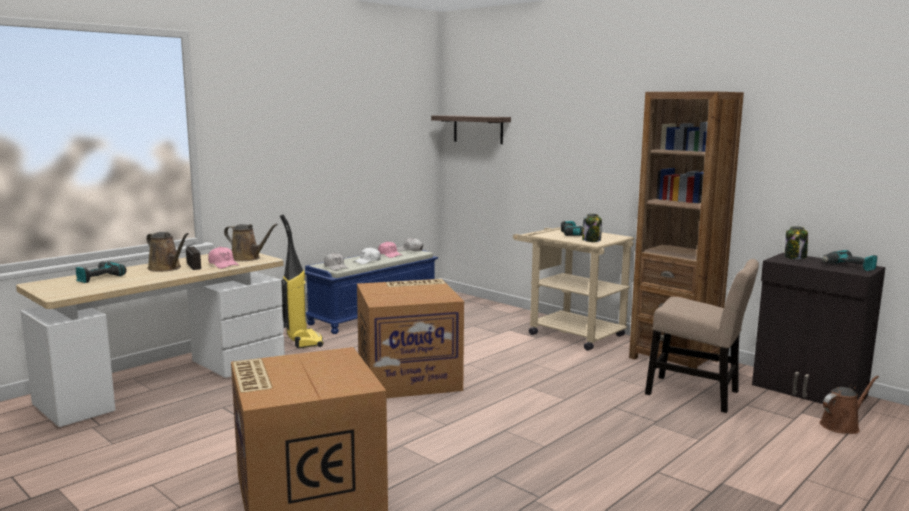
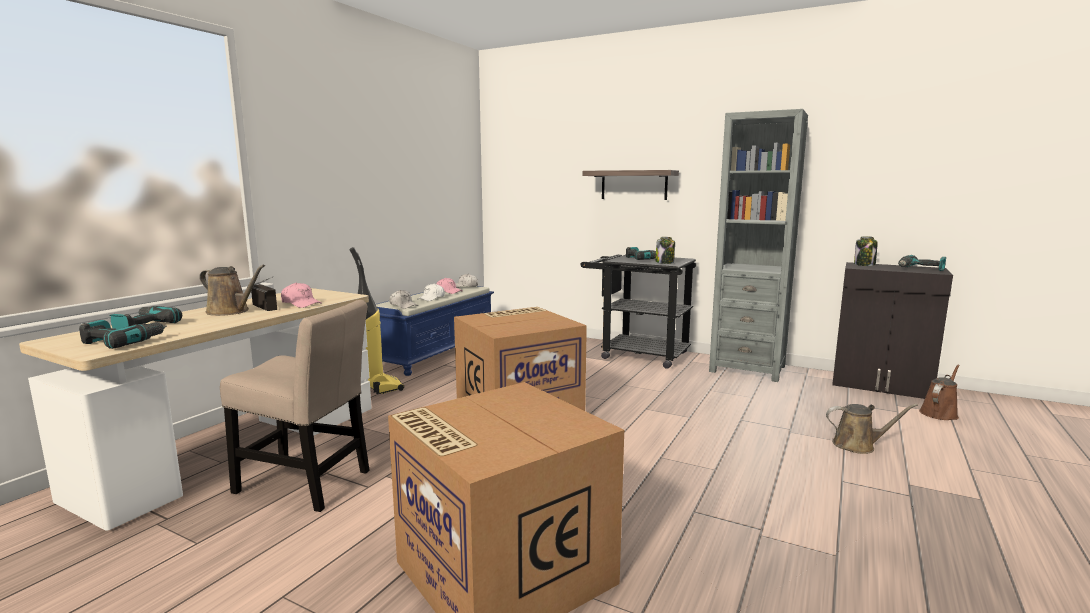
camera: 15 degrees left, 0 degrees up
(78, 289) = (122, 342): none -> power drill
(247, 258) = (324, 296): brown watering can -> brown watering can (858, 445)
(478, 129) = (523, 165): shelf -> shelf (634, 185)
(569, 333) = (636, 354): beige cart -> black cart
(674, 359) = (747, 369): brown bookcase -> grey bookcase
(697, 394) = (798, 399): beige chair -> beige chair (308, 483)

